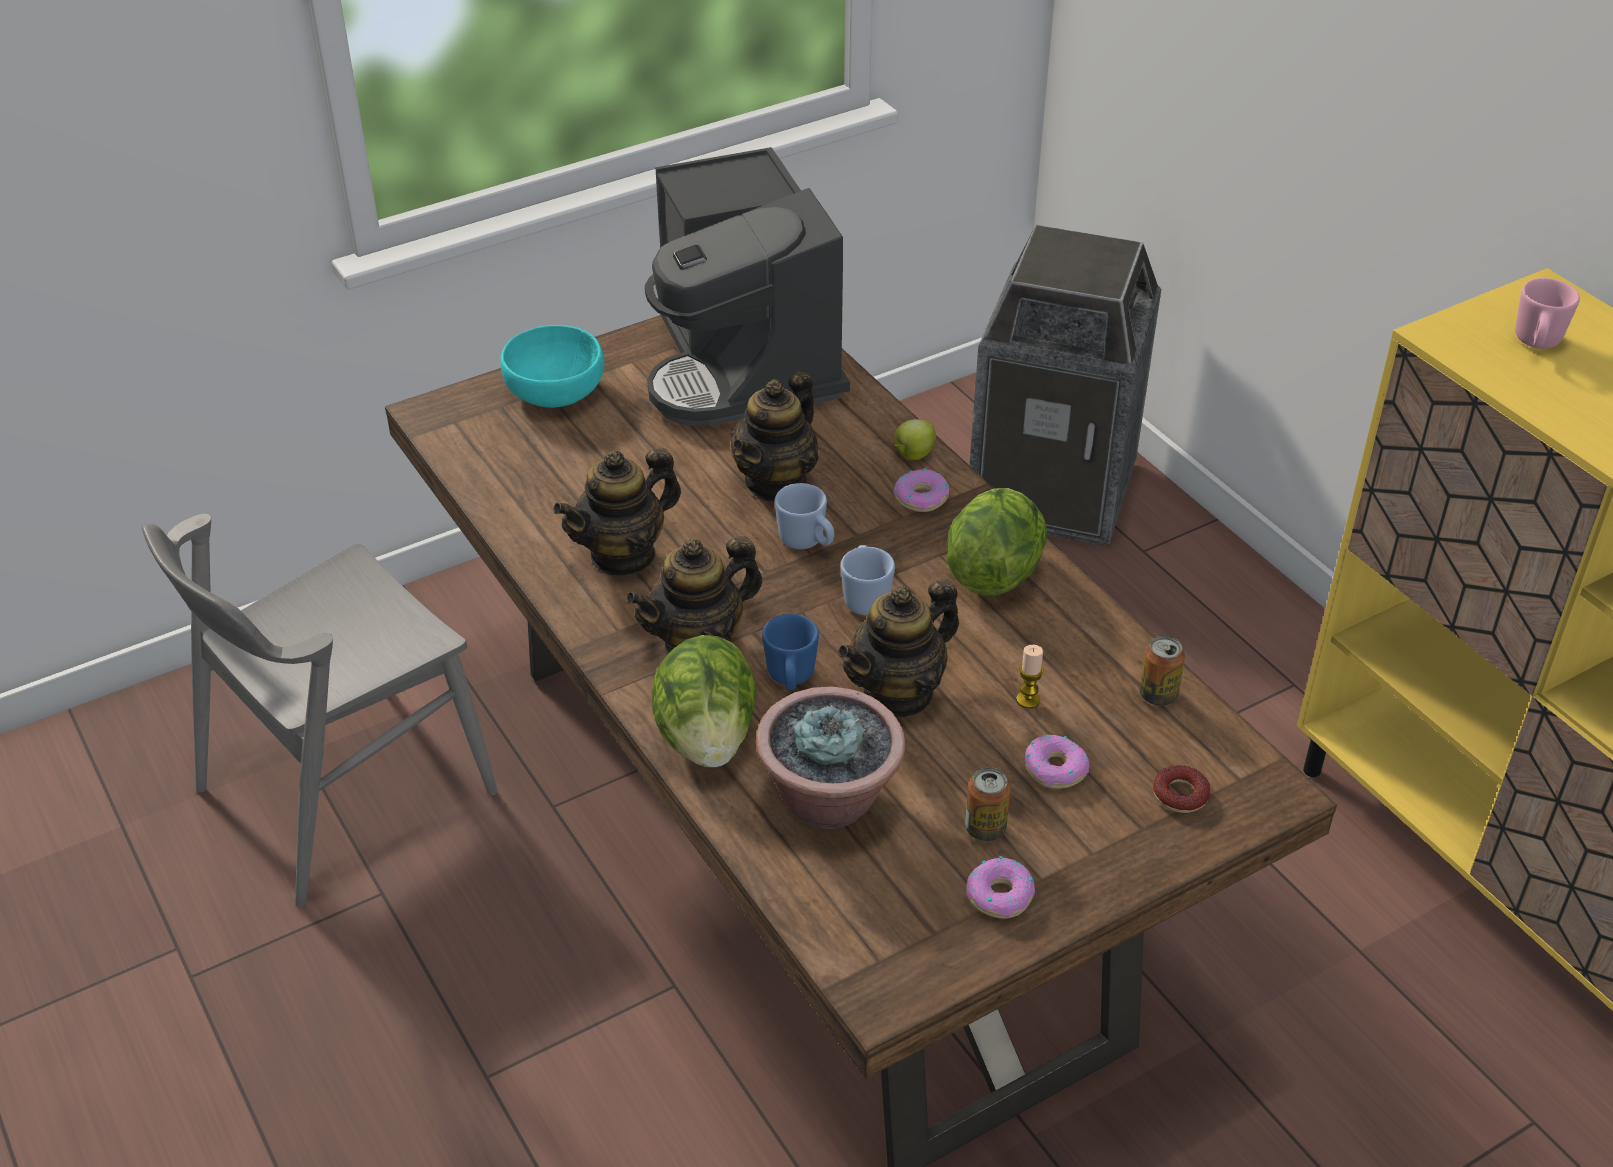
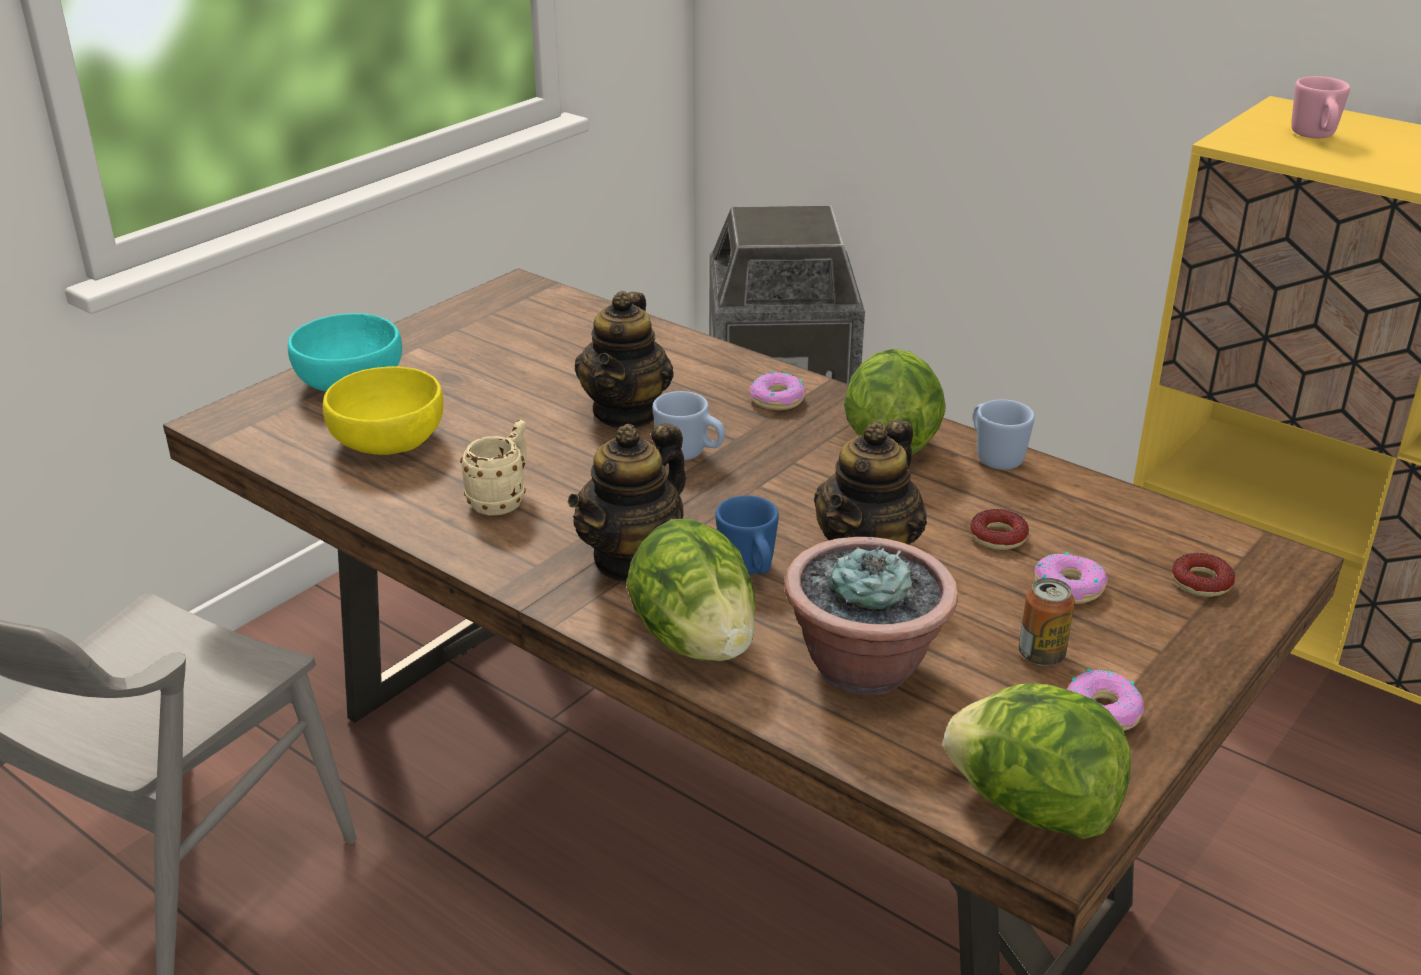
camera: 20 degrees left, 10 degrees down
(559, 465) = (388, 439): none -> yellow bowl
(623, 555) = (503, 500): teapot -> beige mug
(744, 365) = (535, 331): coffee machine -> none
(865, 597) = (778, 486): blue mug -> blue mug (994, 456)
(883, 963) = (1032, 808): none -> lettuce
(913, 455) = (746, 370): apple -> none
(1028, 700) = (998, 536): candle -> donut
(1158, 695) = (1114, 507): can -> none

